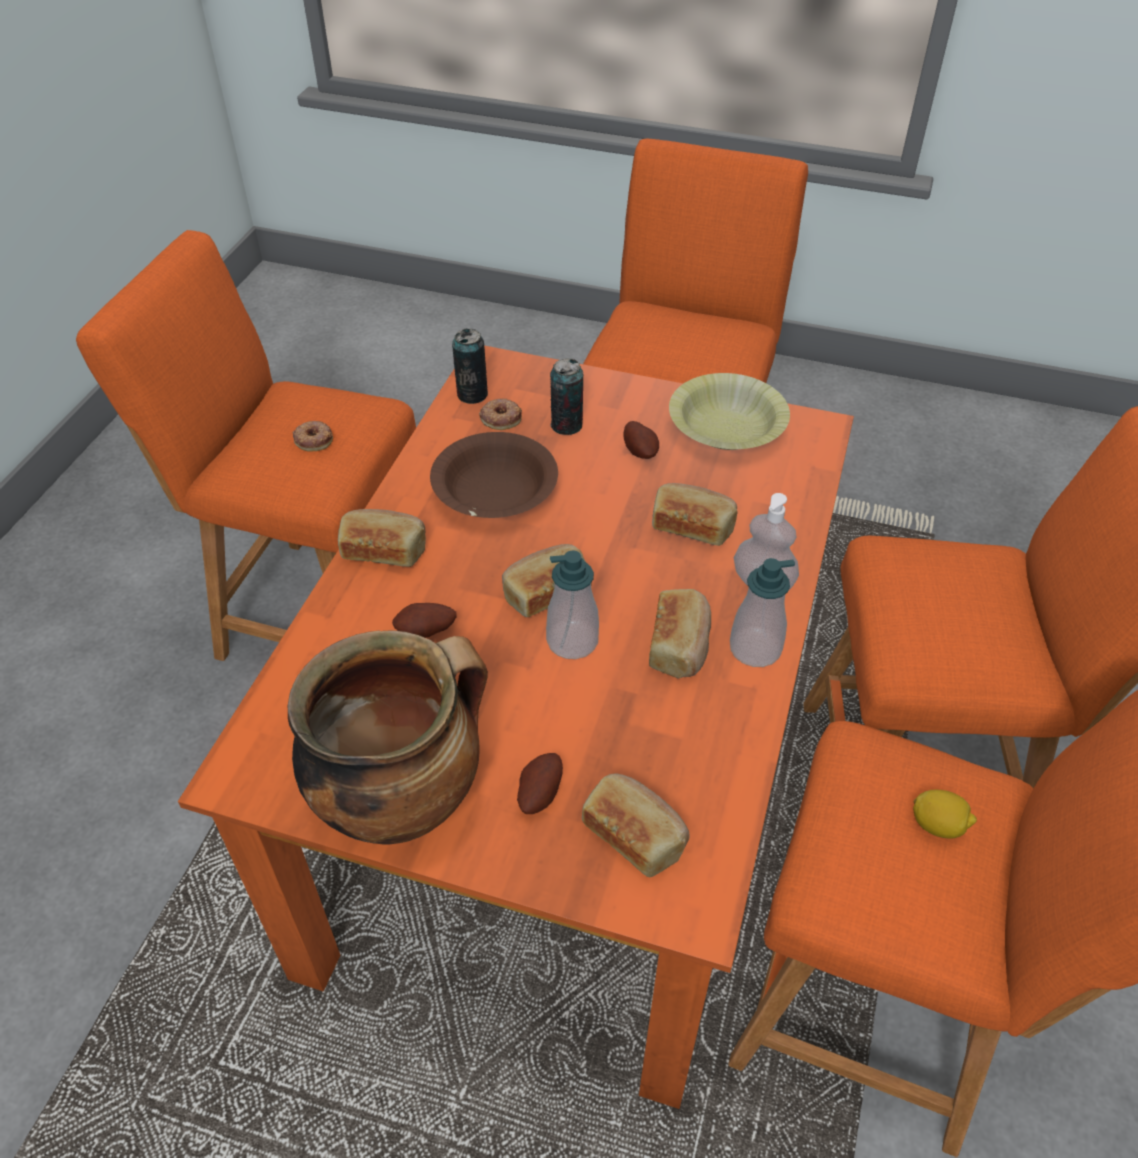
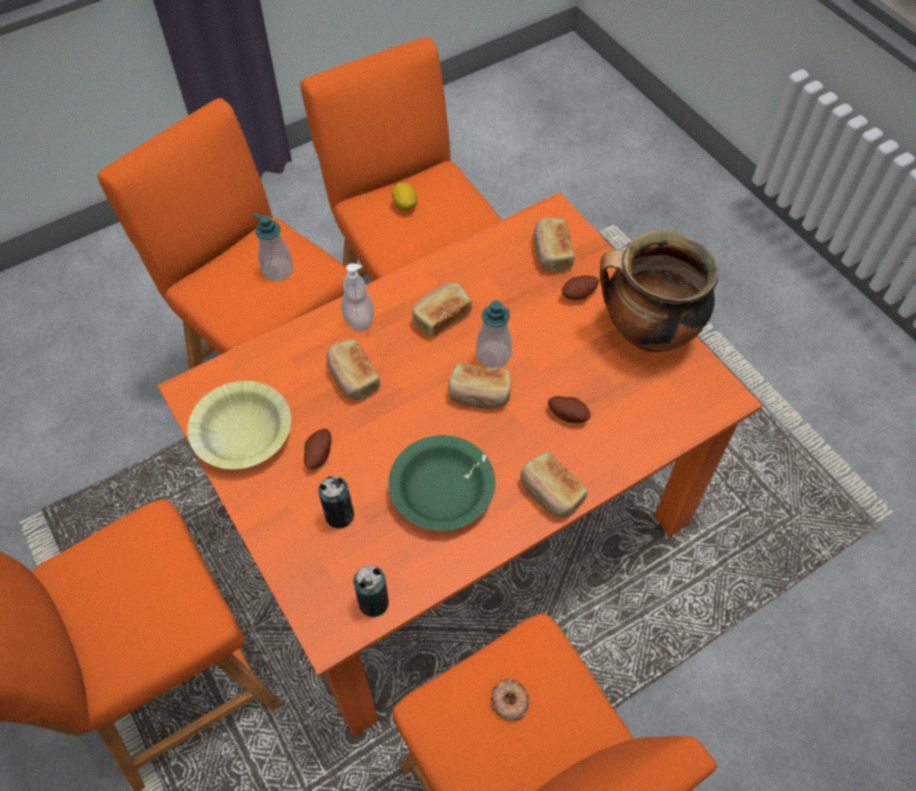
camera: 140 degrees left, 10 degrees up
(494, 491) = (442, 491): brown bowl -> green bowl
(501, 417) = (376, 559): donut -> none
(755, 648) = (406, 290): soap dispenser -> soap dispenser (277, 270)

